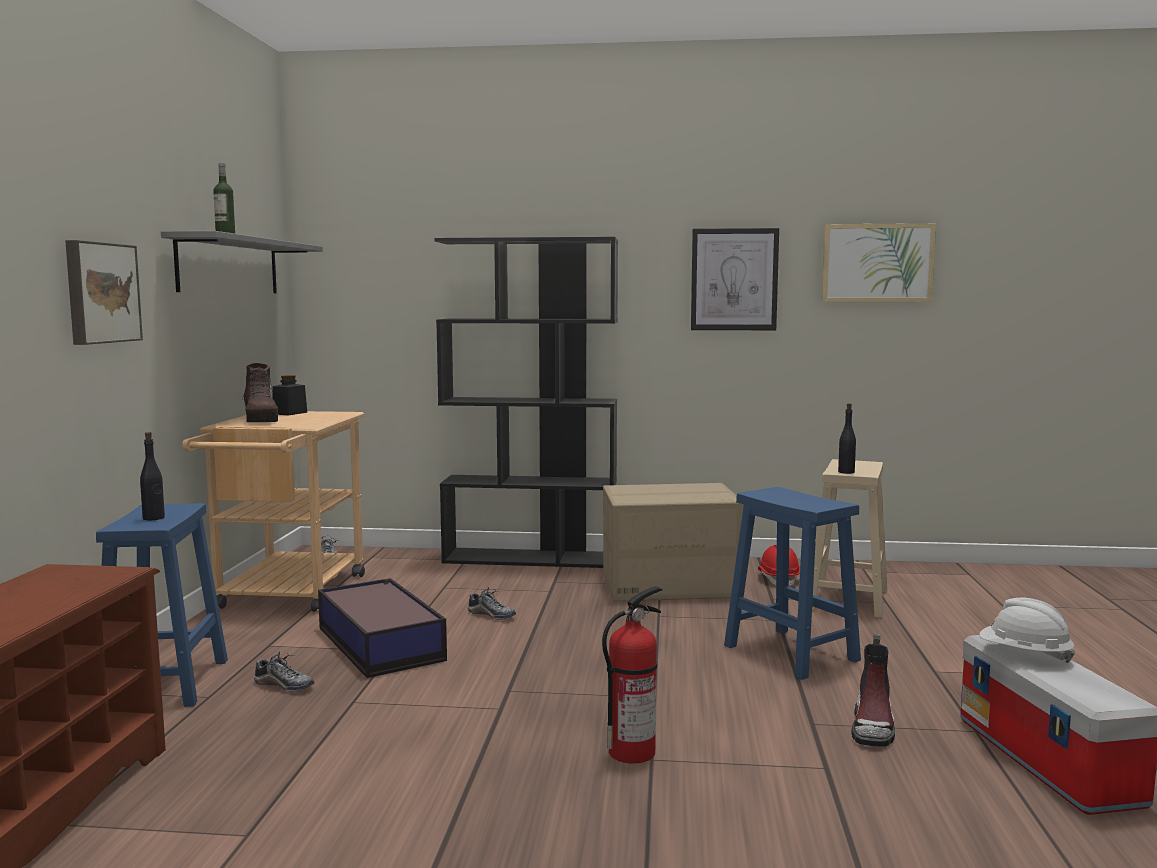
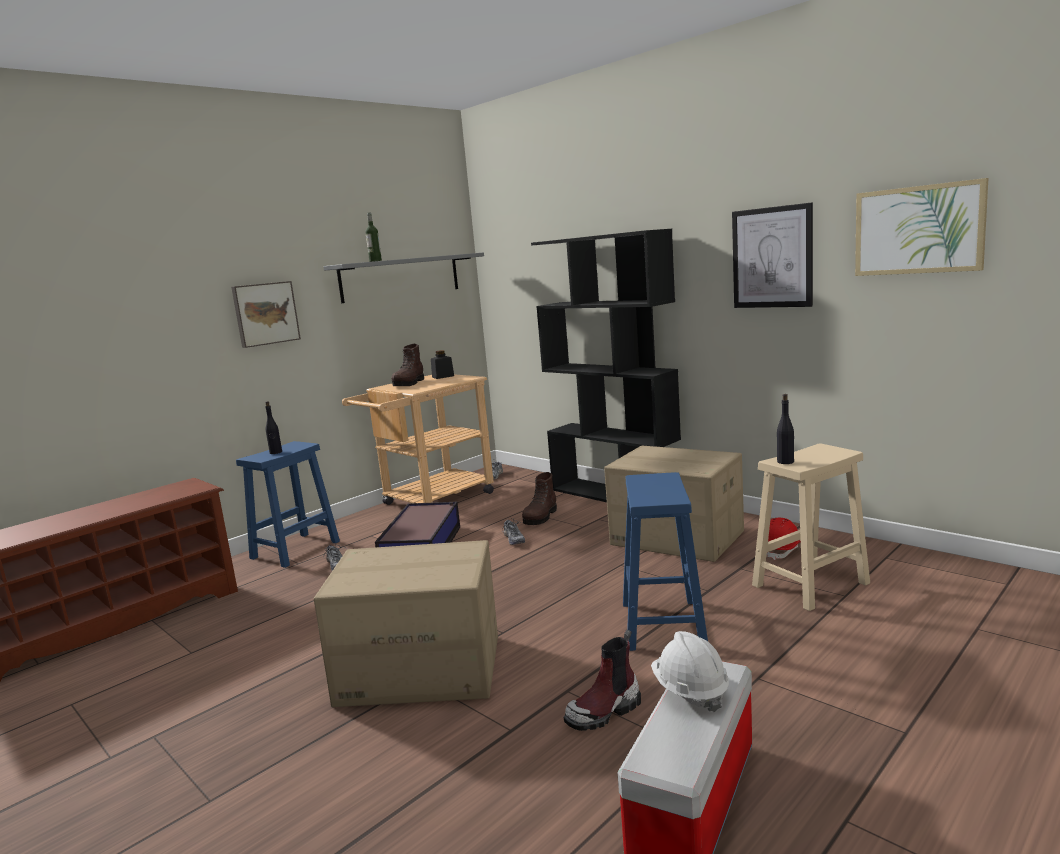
camera: 40 degrees right, 5 degrees up
(481, 590) = (540, 517): none -> brown boot
(632, 751) = (421, 669): fire extinguisher -> cardboard box

